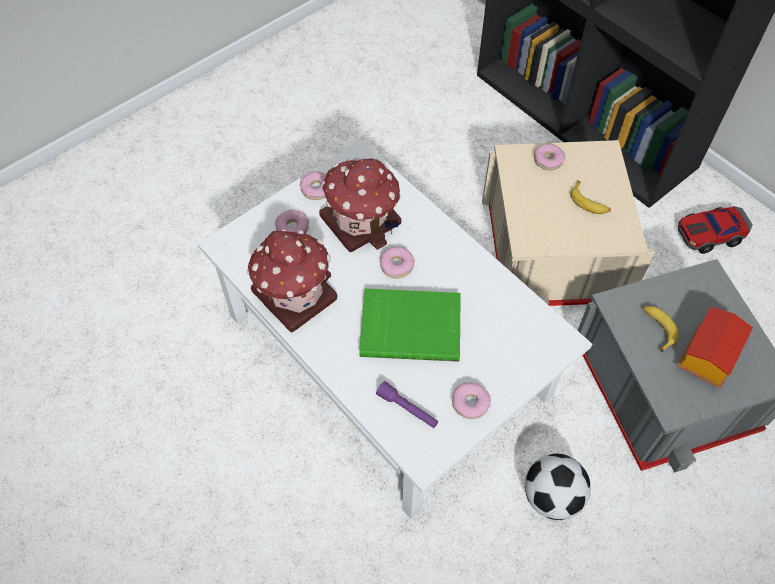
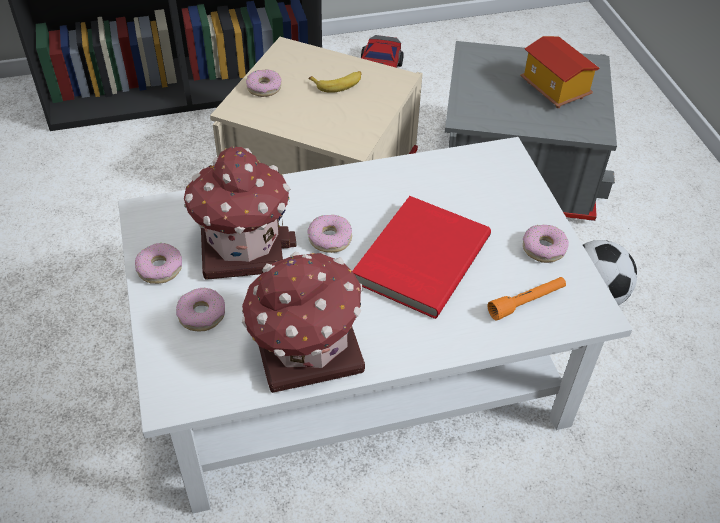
camera: 65 degrees left, 10 degrees down
(407, 409) = (526, 302): purple flashlight -> orange flashlight
(410, 325) = (419, 258): green book -> red book
(657, 328) = (507, 104): banana -> none

